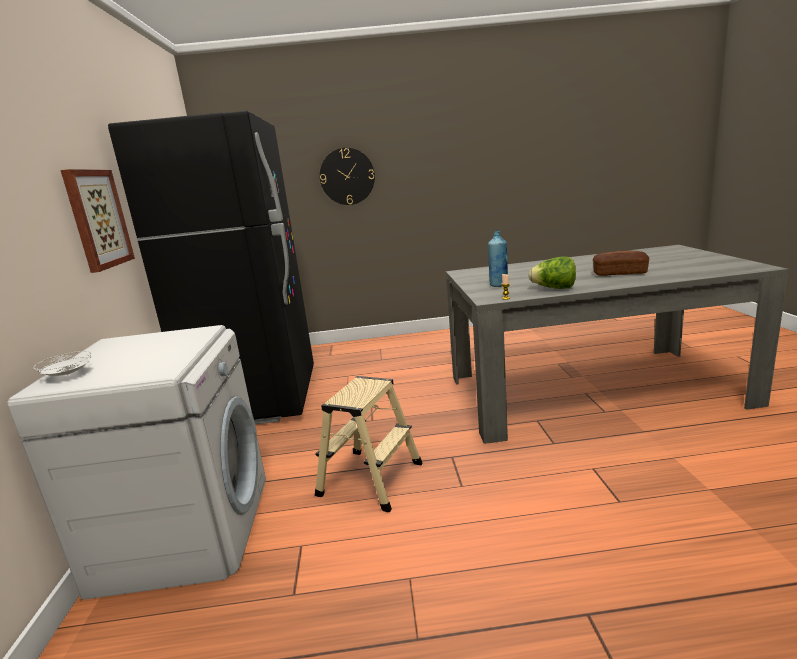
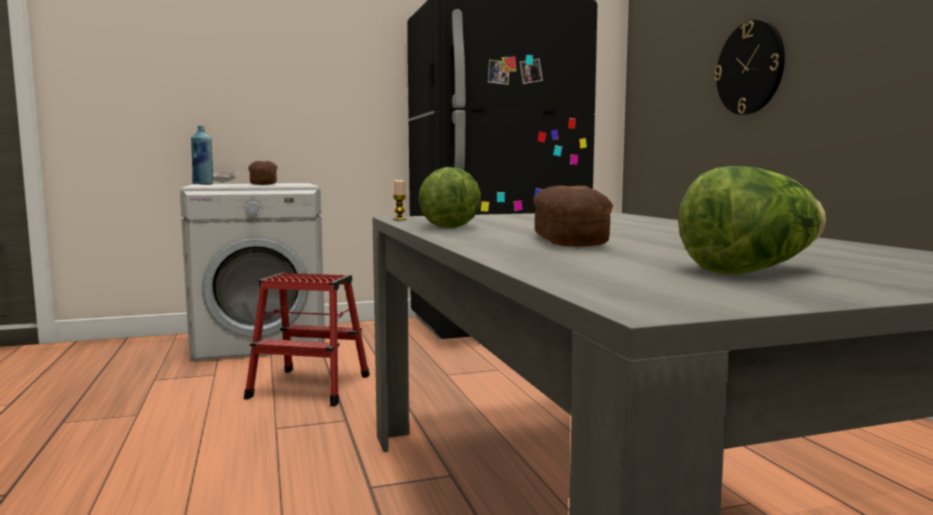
camera: 75 degrees right, 10 degrees down
(97, 219) = (356, 95): picture -> none
(151, 348) = (264, 184): none -> bread
(370, 478) = (310, 386): beige step ladder -> red step ladder
(499, 285) = (489, 218): blue bottle -> blue bottle (203, 184)
(691, 261) = (750, 271): none -> lettuce

